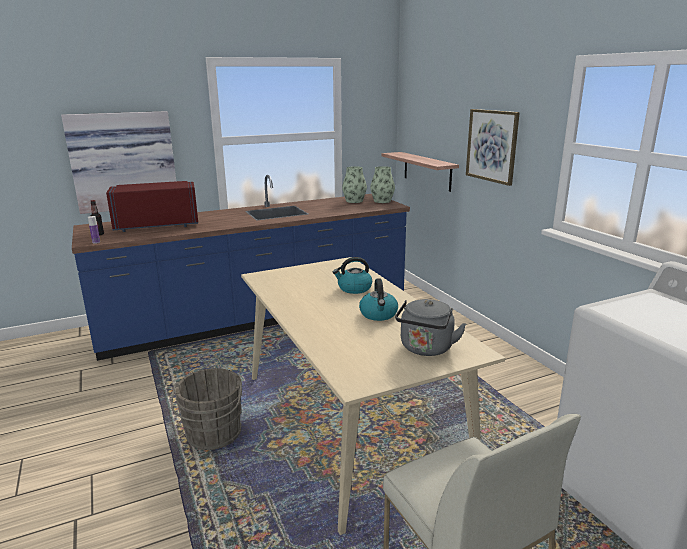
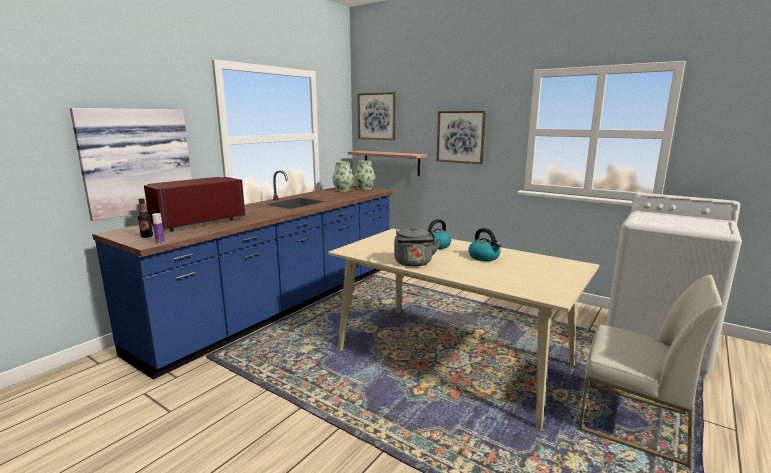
camera: 30 degrees left, 5 degrees down
(213, 436) = (360, 402): grey bucket -> none
(417, 111) = (376, 116): none -> picture
(426, 349) = (552, 269): grey kettle -> grey kettle (414, 263)

